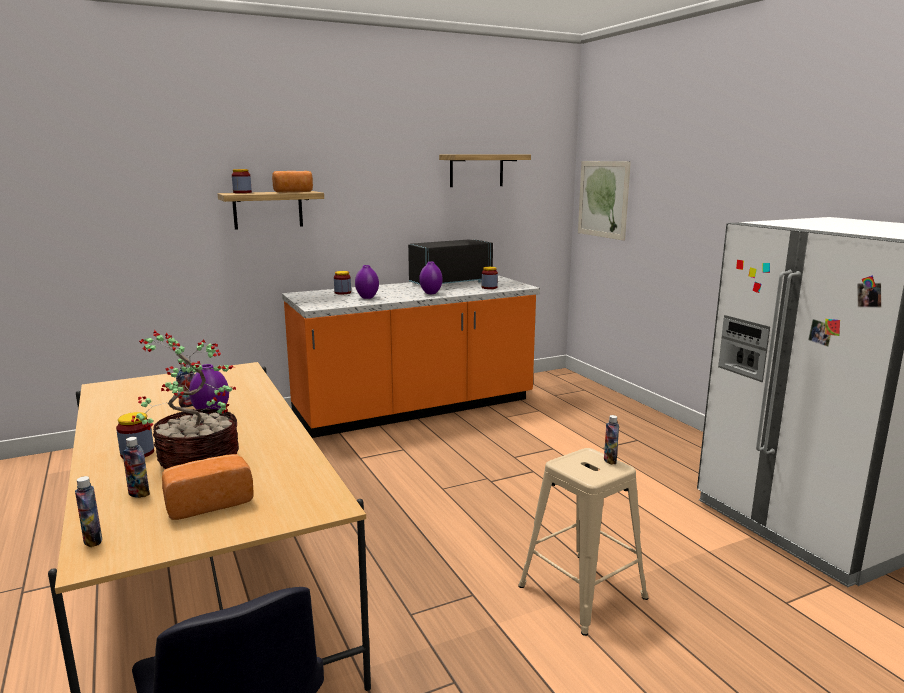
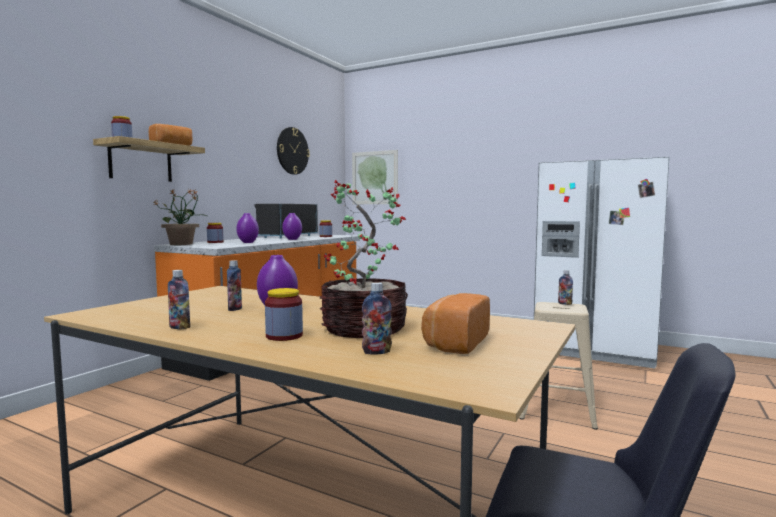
camera: 35 degrees left, 10 degrees down
(93, 540) = (439, 381): bottle -> bottle (179, 327)
(305, 294) = (182, 244): none -> potted plant
(476, 170) = (292, 151): shelf -> wall clock

